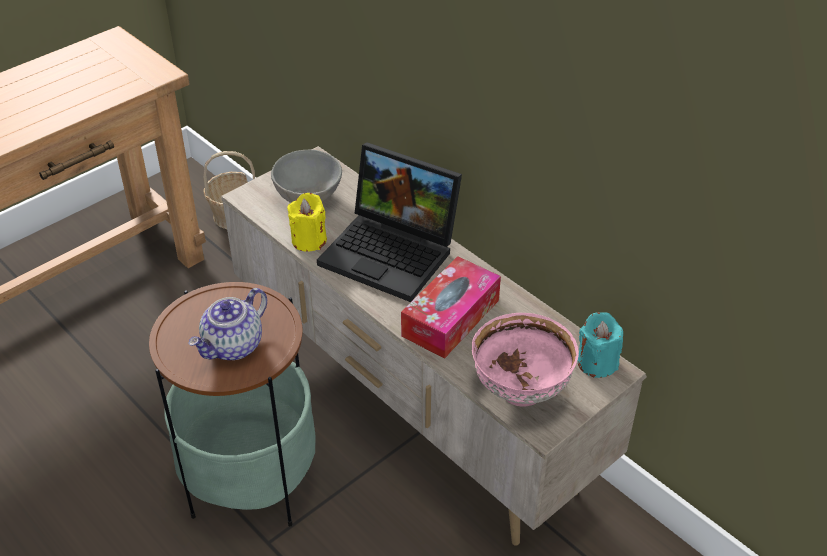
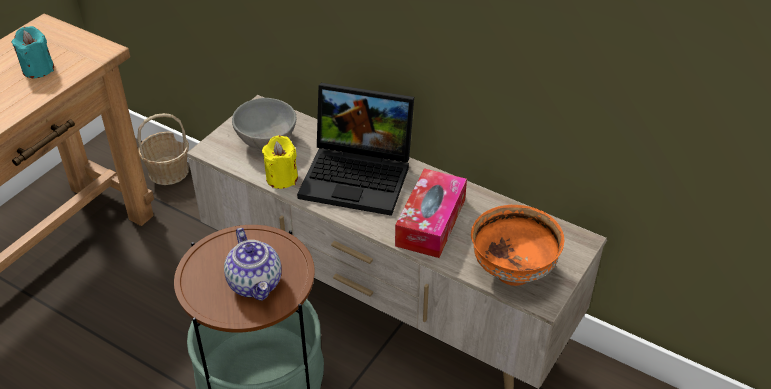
camera: 15 degrees left, 0 degrees up
(233, 346) = (256, 283): teapot -> teapot turned 45 degrees counterclockwise
(519, 390) = (512, 272): pink bowl -> orange bowl
(597, 363) = (565, 237): turquoise candle -> turquoise candle (38, 69)

